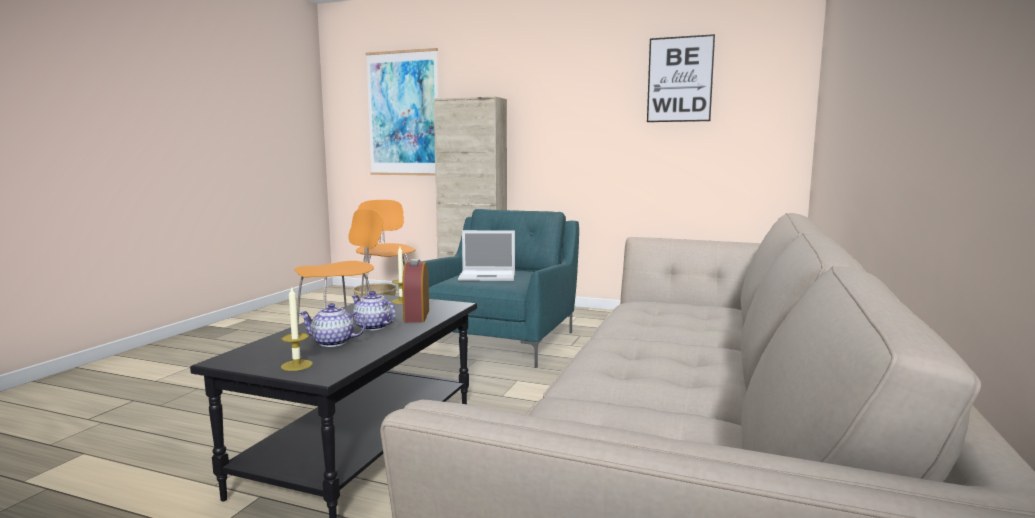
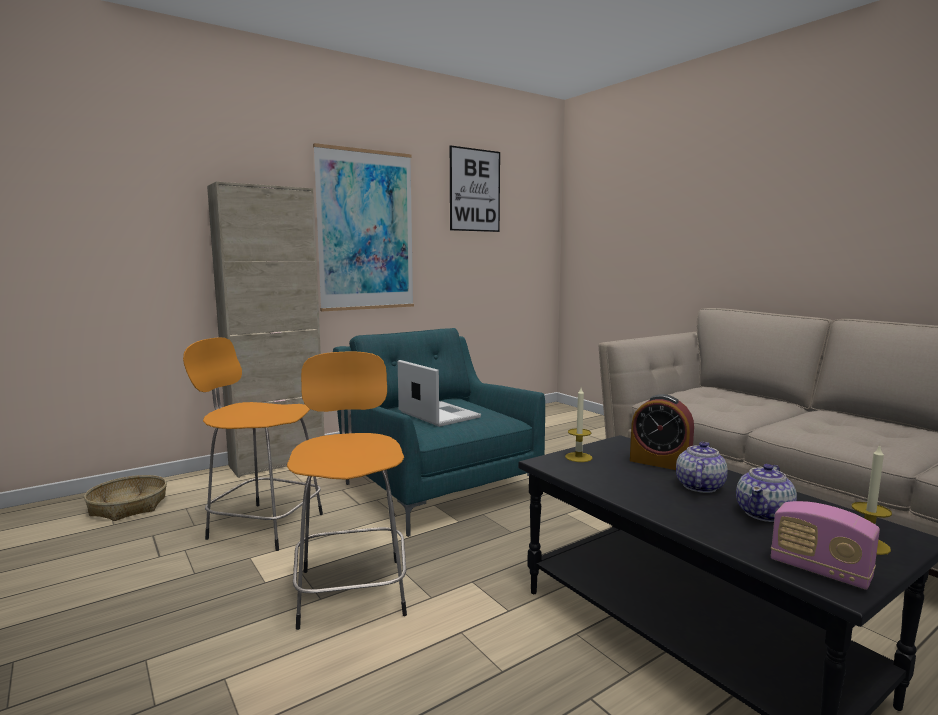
camera: 55 degrees left, 0 degrees up
(244, 356) = (819, 570): none -> radio
(373, 327) = (699, 486): teapot -> teapot turned 135 degrees clockwise
(403, 114) = (120, 198): picture -> picture (366, 231)
(488, 276) = (437, 414): laptop -> laptop turned 75 degrees counterclockwise

